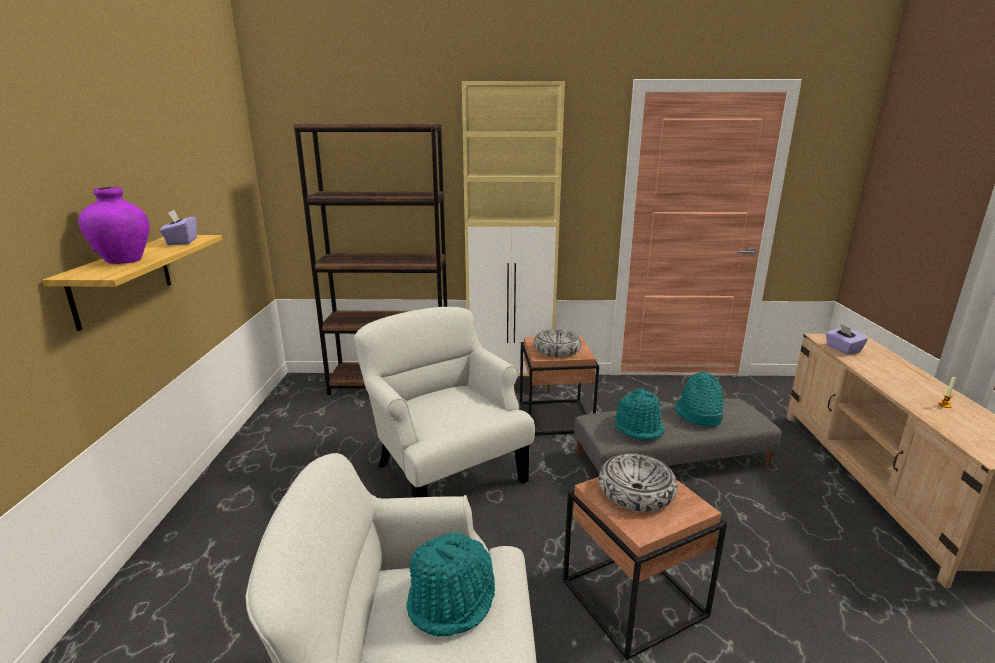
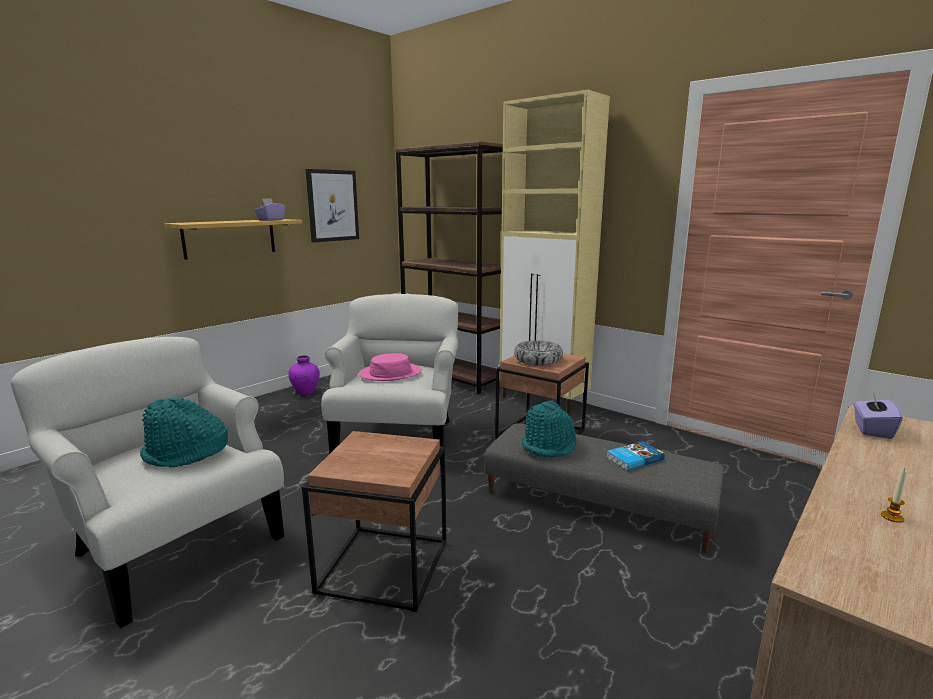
camera: 40 degrees right, 5 degrees down
(124, 261) = (215, 221): purple vase -> purple vase (305, 392)
(211, 203) = (332, 205): none -> picture
(447, 407) = (390, 373): none -> pink hat
(636, 491) = (380, 450): bowl -> none
(698, 414) = (633, 458): turquoise hat -> book

